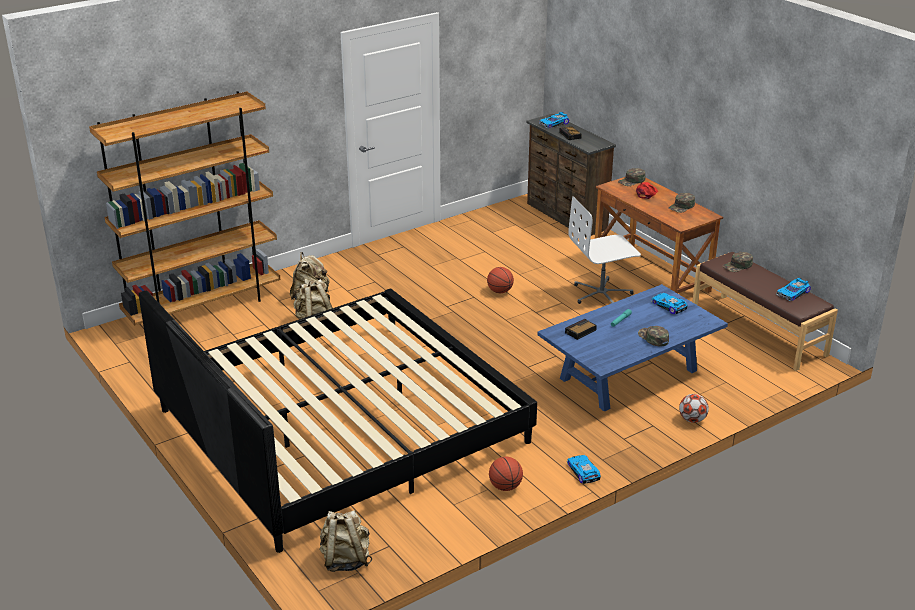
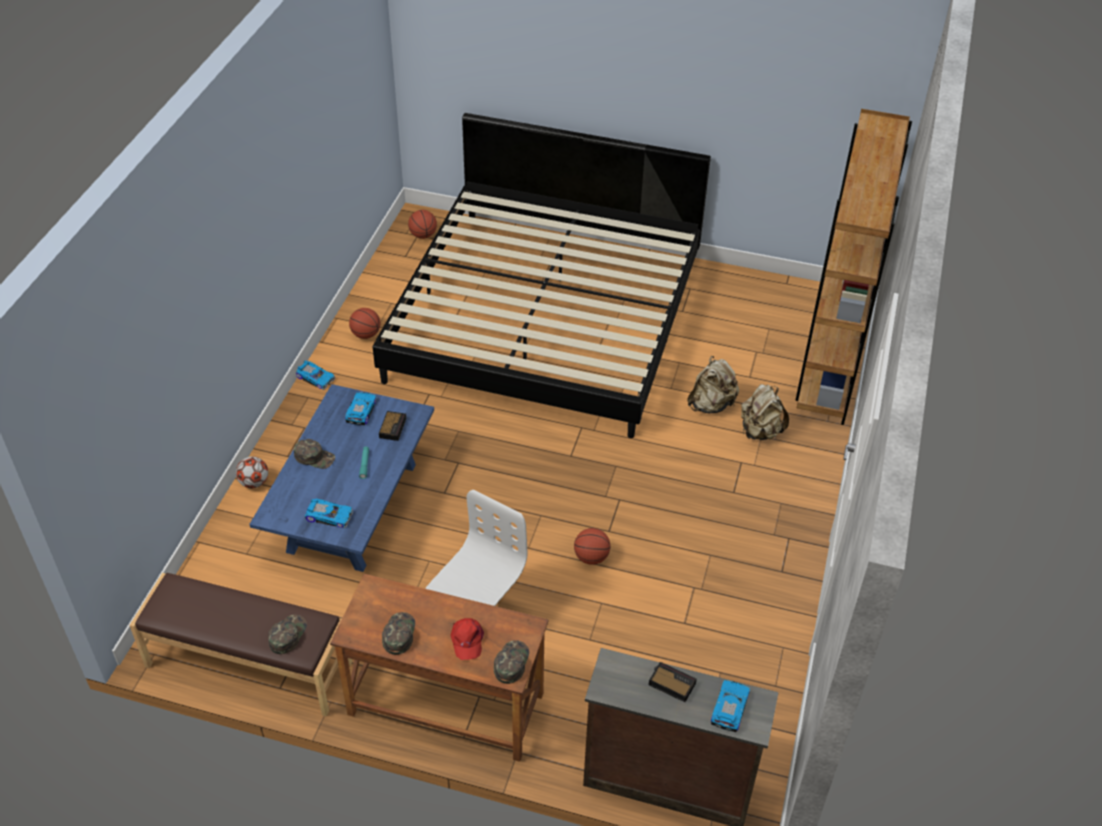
camera: 140 degrees right, 15 degrees up
(345, 560) = (423, 235): beige backpack -> basketball
(793, 293) = (192, 615): toy car -> toy car (360, 411)

